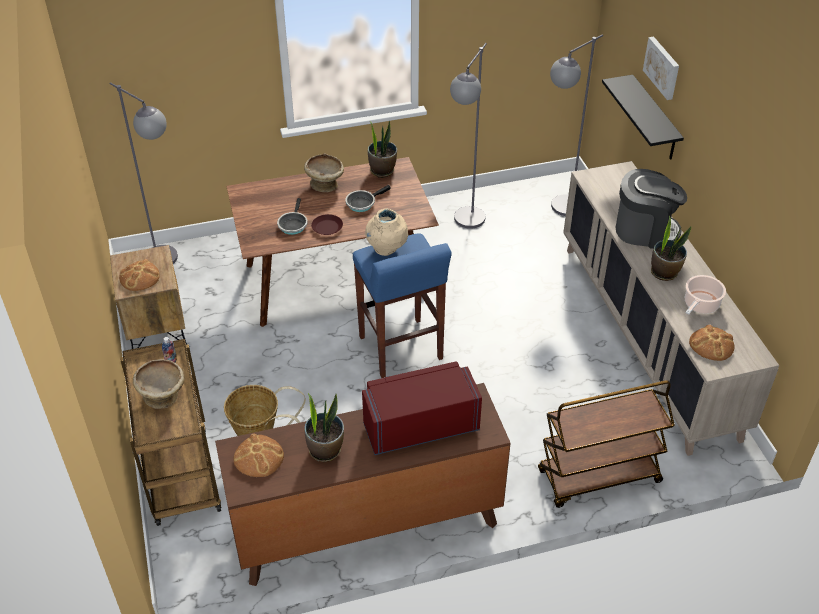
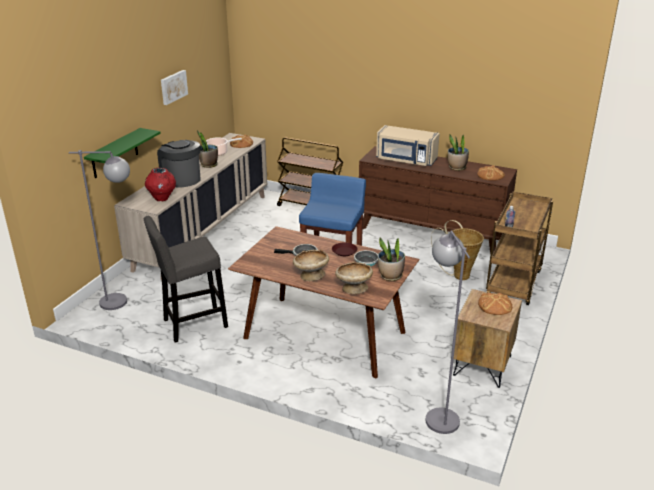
camera: 140 degrees left, 15 degrees down
(163, 396) = (523, 216): beige bowl -> beige bowl (353, 289)
(382, 170) = (259, 267): potted plant -> potted plant (390, 276)
(386, 250) = (332, 213): beige vase -> none
(419, 425) = (406, 160): red microwave -> beige microwave
(465, 225) = (191, 324): grey floor lamp -> grey stool
(605, 192) = (162, 198): none -> red vase
(654, 119) = (115, 153): black shelf -> green shelf
(663, 67) = (106, 113): picture -> picture (173, 87)

